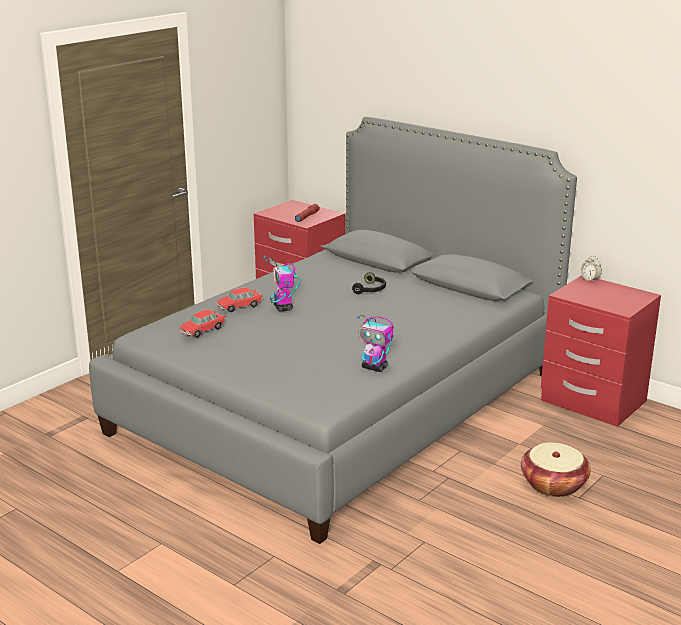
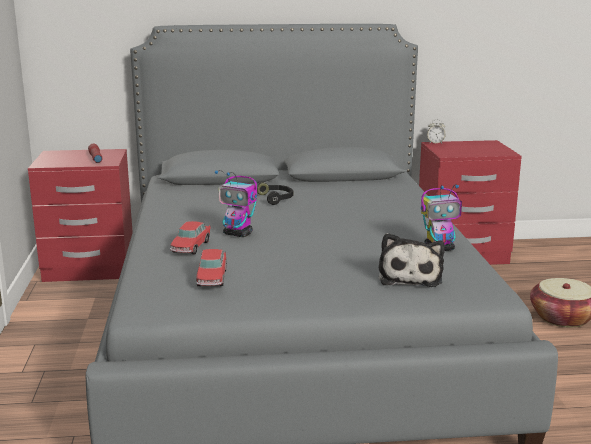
camera: 45 degrees left, 5 degrees down
(307, 376) = (410, 277): none -> plush toy

